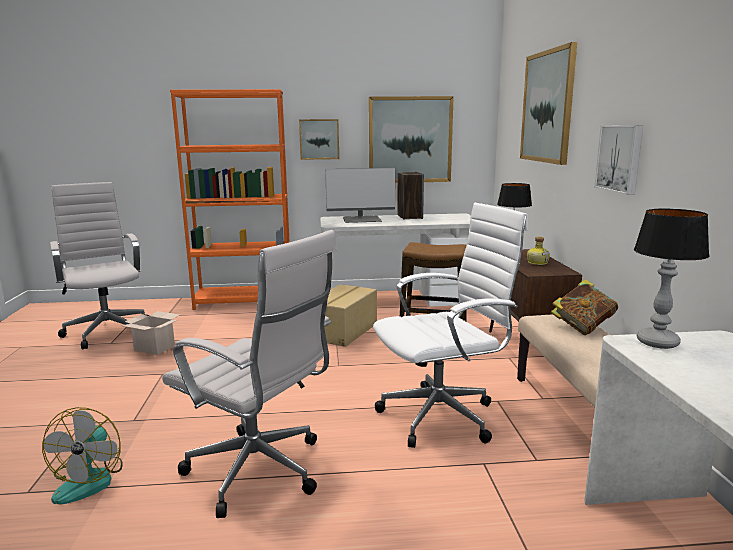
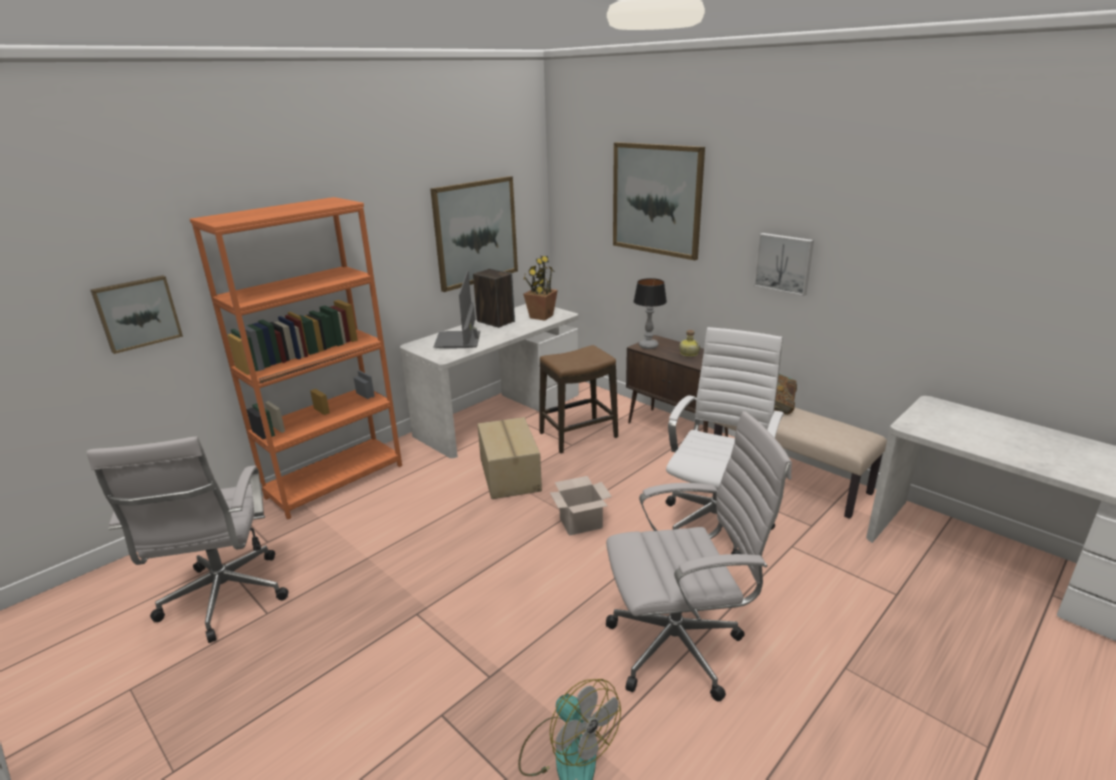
camera: 40 degrees left, 10 degrees up
(107, 331) = (224, 601): white office chair -> white office chair turned 120 degrees counterclockwise
(155, 348) = (343, 589): cardboard box -> cardboard box (581, 522)
(319, 139) = (382, 251): picture -> picture (137, 313)
(361, 220) = (459, 340): monitor -> monitor turned 135 degrees clockwise
(449, 219) = (541, 316): none -> potted plant
(658, 342) = (920, 420): table lamp -> none

